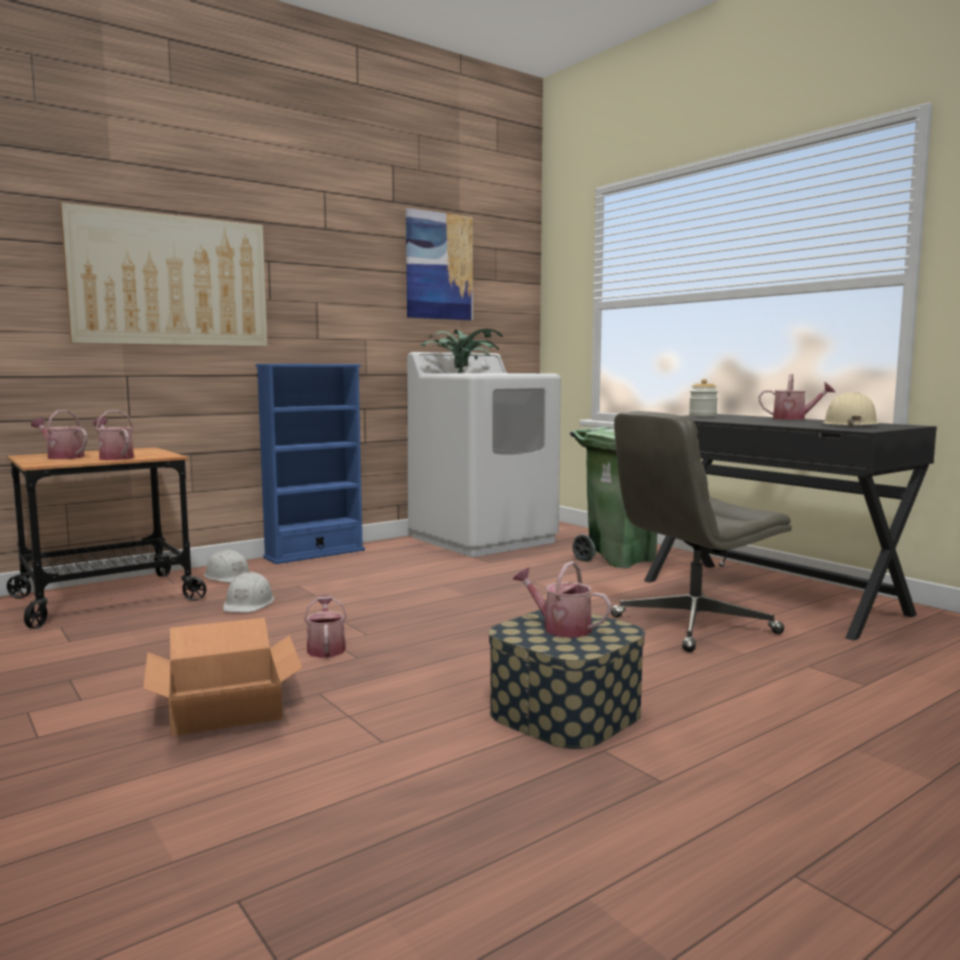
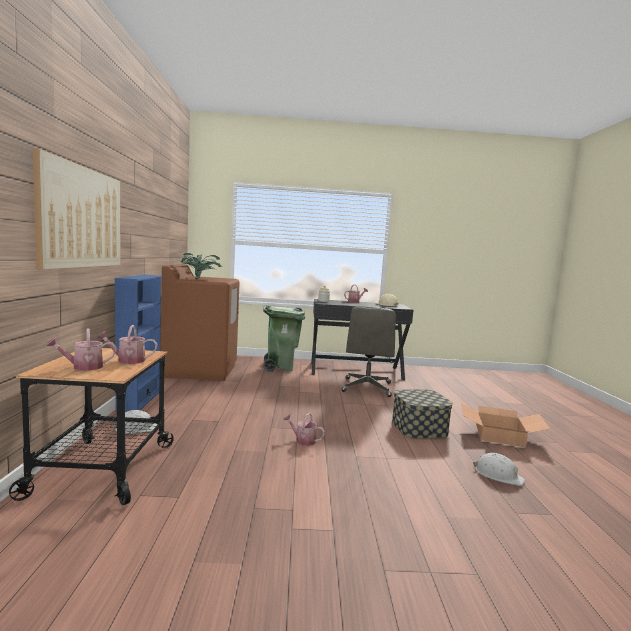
camera: 55 degrees left, 0 degrees up
(227, 706) = (348, 476): cardboard box -> cardboard box (500, 435)
(249, 603) = (202, 437): white hard hat -> white hard hat (498, 475)
(439, 266) = (166, 213): picture -> none
(483, 539) = (200, 370): white washing machine -> brown washing machine
(560, 628) = (419, 396): watering can -> none

